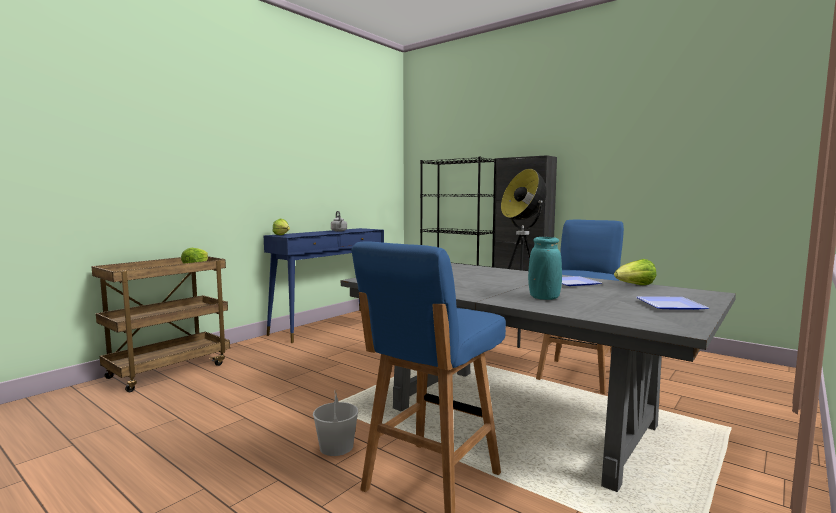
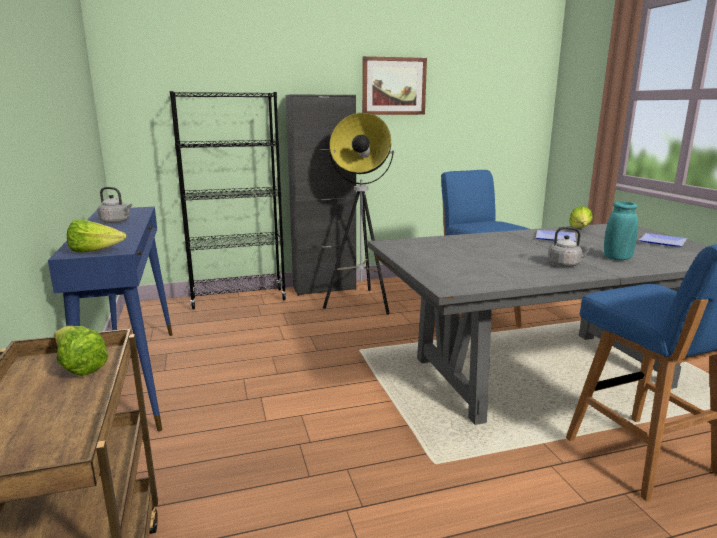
camera: 55 degrees left, 10 degrees up
(336, 446) = (545, 489): white bucket -> none
(481, 290) = (565, 264): none -> grey kettle
(601, 146) = (393, 86): none -> picture

